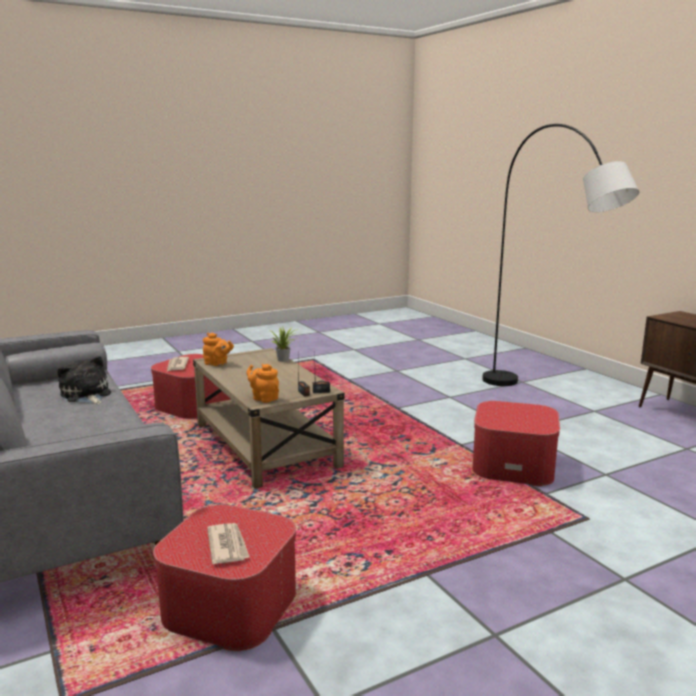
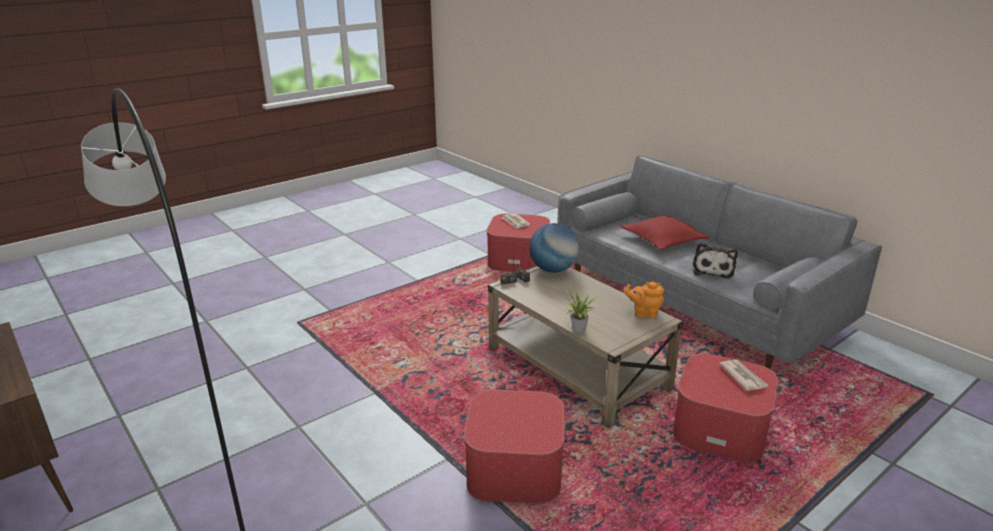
camera: 170 degrees right, 10 degrees up
(74, 431) = (663, 240): none -> red pillow
(86, 395) = (712, 270): plush toy -> plush toy turned 60 degrees clockwise
(263, 398) = (553, 270): orange teapot -> globe
(513, 465) = (329, 369): ottoman -> ottoman (514, 469)

